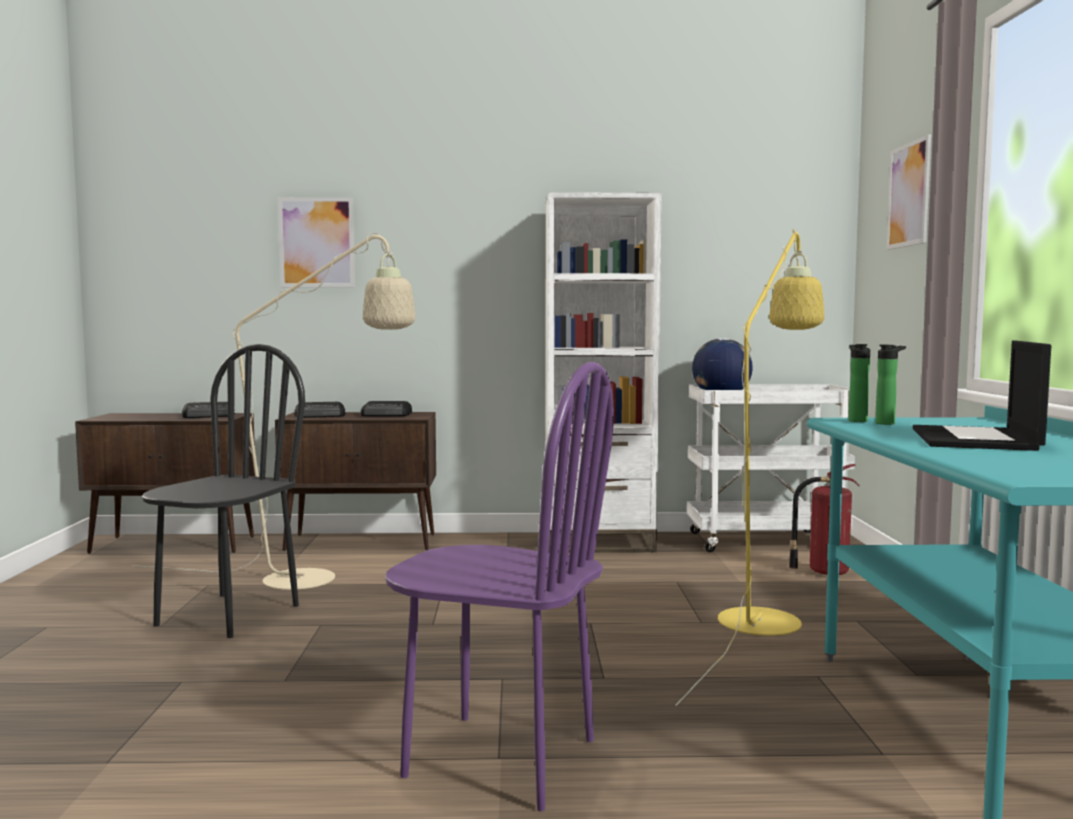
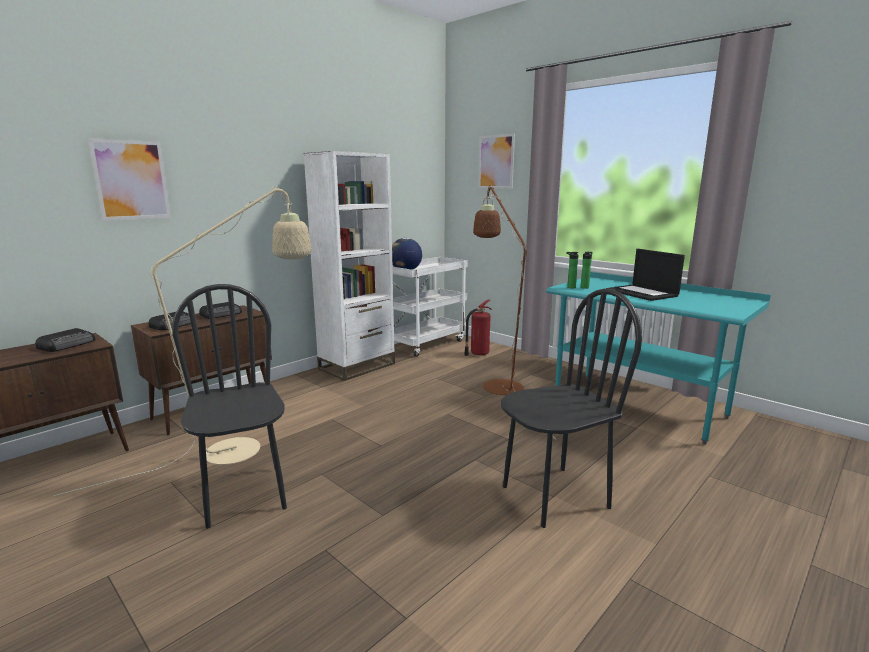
camera: 45 degrees left, 10 degrees up
(500, 758) = (554, 496): purple chair -> black chair
(764, 614) = (498, 383): yellow floor lamp -> brown floor lamp

